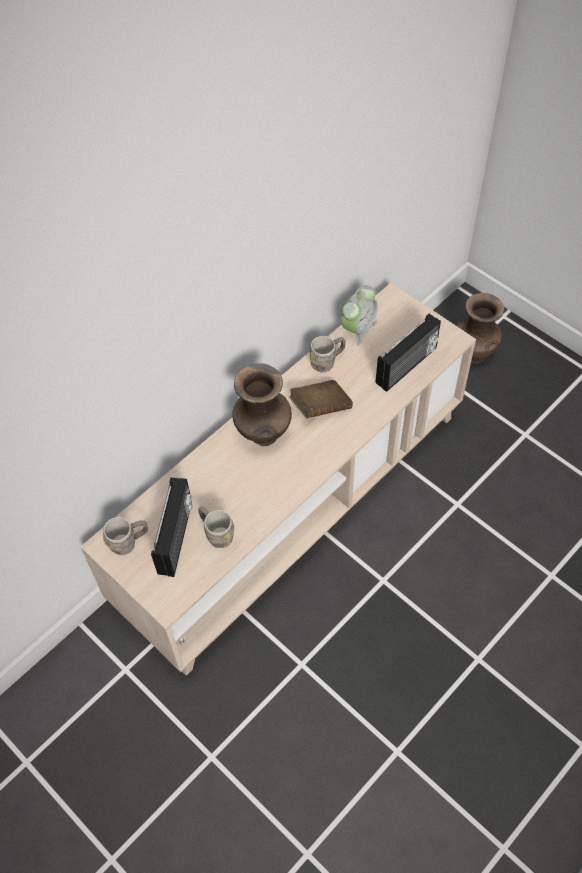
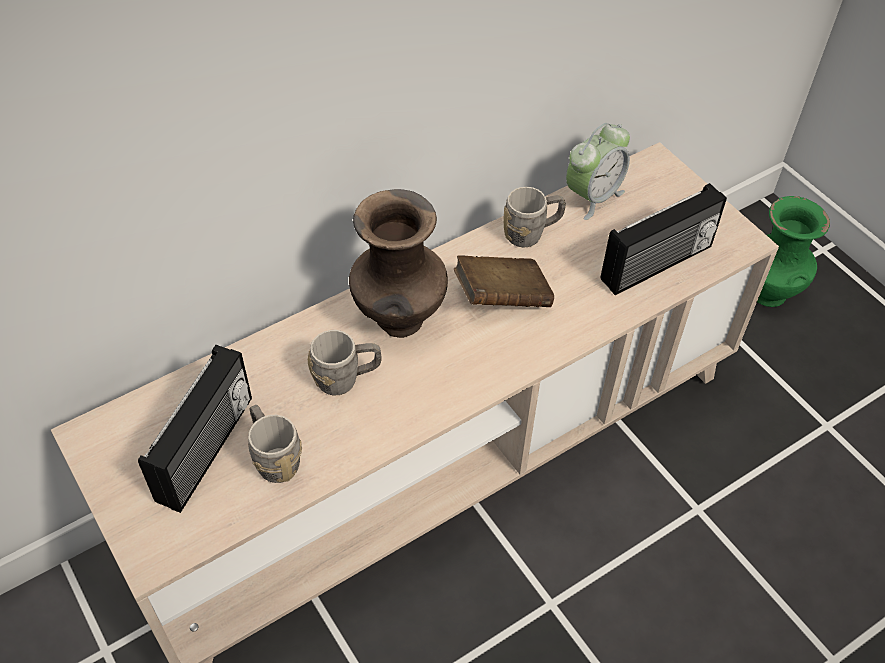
camera: 10 degrees right, 5 degrees down
(129, 542) = (129, 440): grey mug -> grey mug (346, 378)
(473, 353) = (766, 292): brown vase -> green vase

